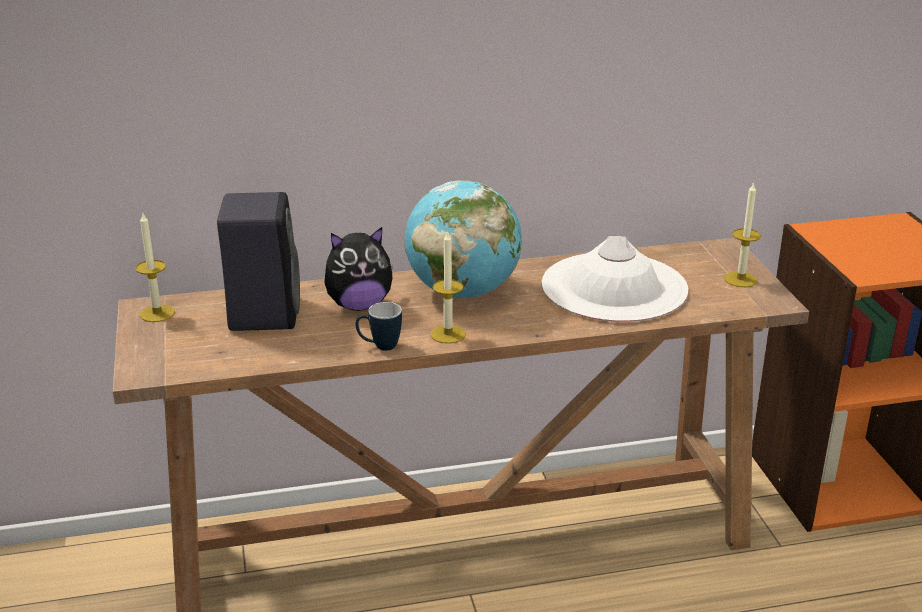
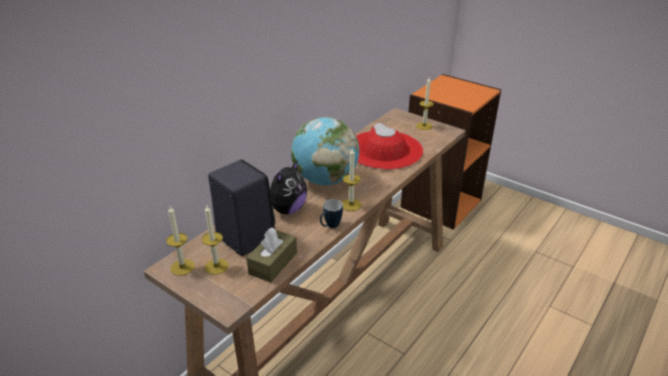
camera: 40 degrees left, 5 degrees up
(190, 328) = (216, 266): none -> candle
(251, 354) = (273, 263): none -> brown tissue box
(614, 287) = (384, 150): white hat -> red hat

